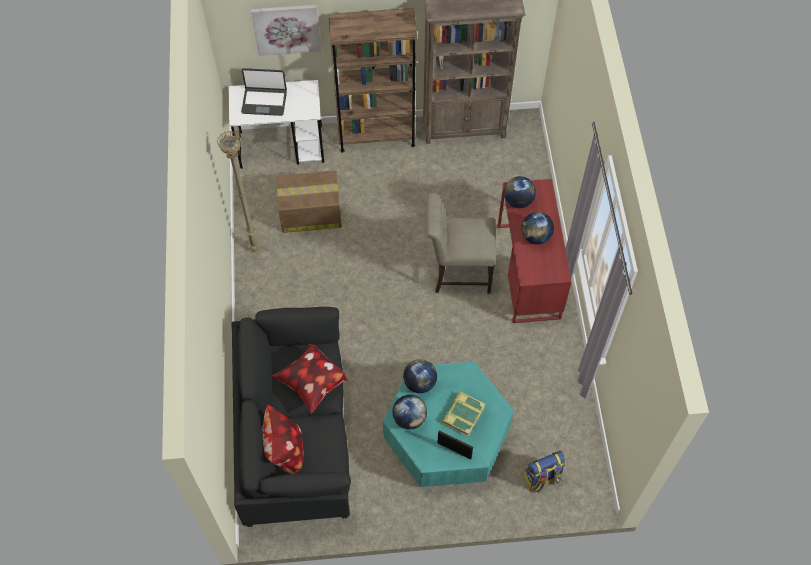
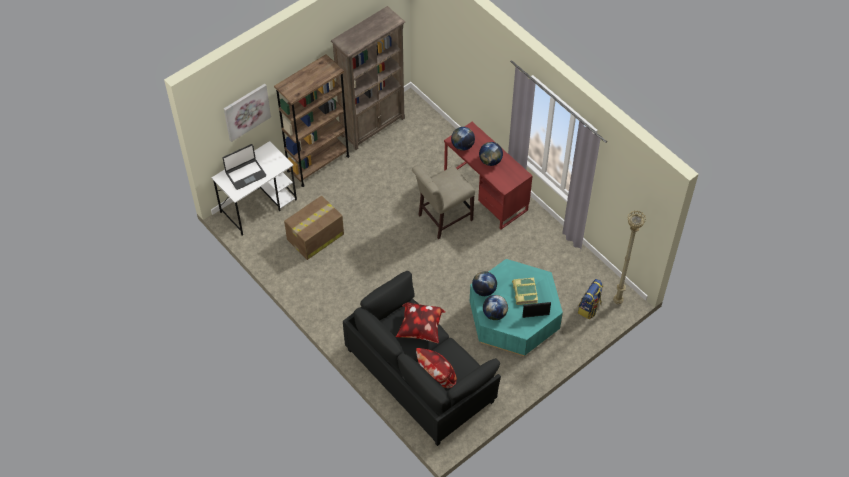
camera: 35 degrees left, 5 degrees down
(254, 249) = (296, 281): beige floor lamp -> beige floor lamp (617, 302)

